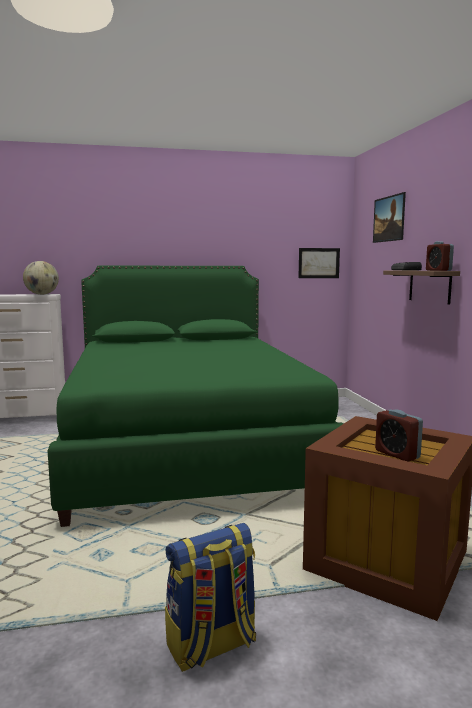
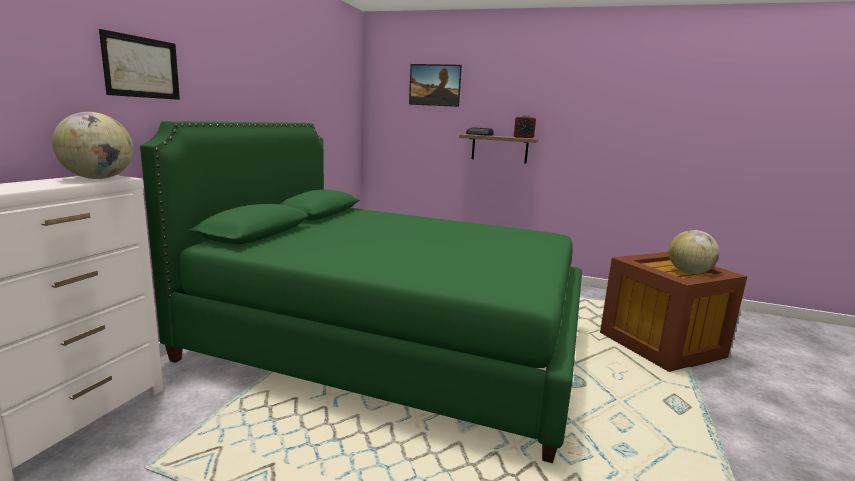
camera: 60 degrees left, 5 degrees up
(211, 646) = (763, 434): backpack -> none
(319, 263) = (346, 120): picture -> picture (142, 67)
(397, 454) = (689, 273): alarm clock -> globe

